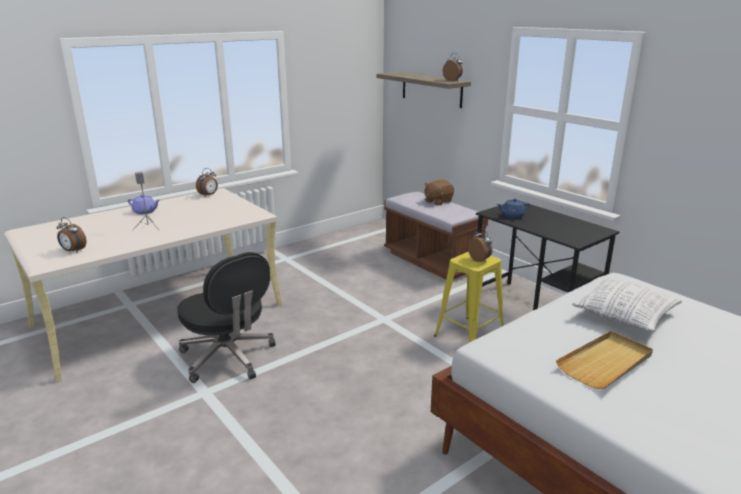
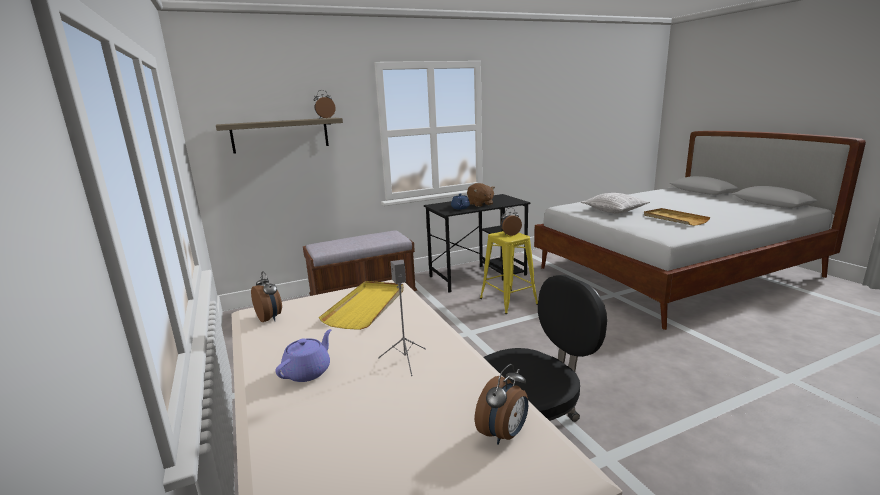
camera: 75 degrees left, 5 degrees down
(220, 212) = (367, 307): none -> yellow tray
(438, 201) = (352, 239): brown plush toy -> brown plush toy (480, 204)

